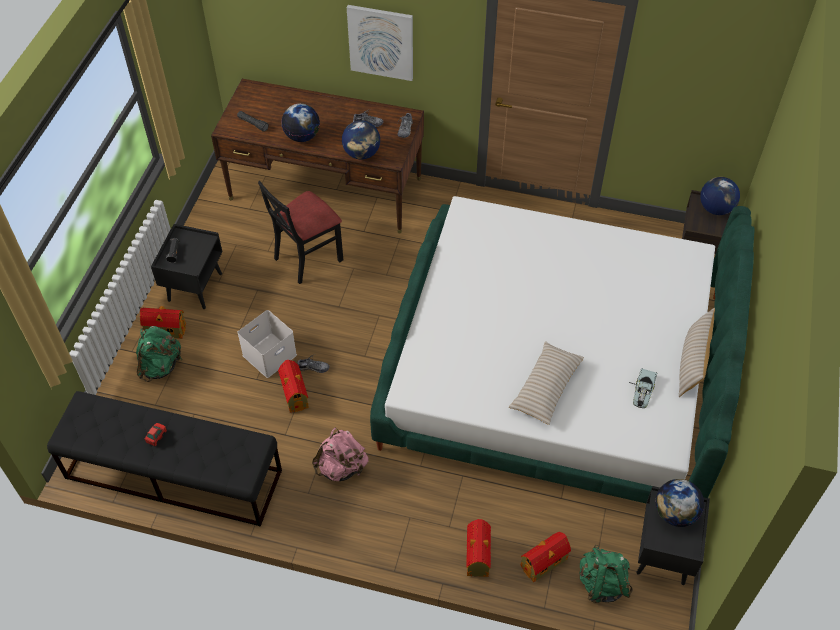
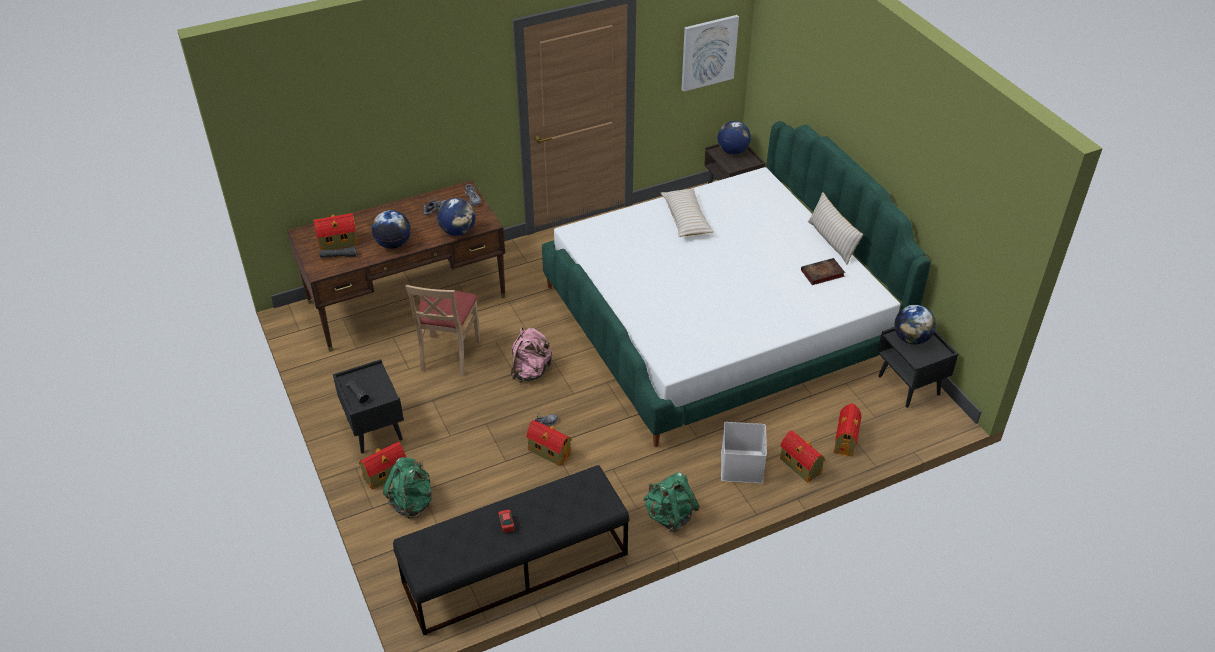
camera: 40 degrees left, 10 degrees down
(266, 111) = (339, 242): none -> toy house
(269, 354) = (496, 437): white storage box -> white storage box (740, 465)
(307, 258) = (449, 354): black chair -> beige chair
(342, 467) = (642, 476): pink backpack -> pink backpack (530, 371)
(381, 42) = (424, 127): picture -> picture (708, 52)
(545, 387) = (761, 308): beige pillow -> beige pillow (686, 219)
(602, 583) = (893, 427): green backpack -> green backpack (670, 516)
(642, 390) = (821, 274): toy car -> book

